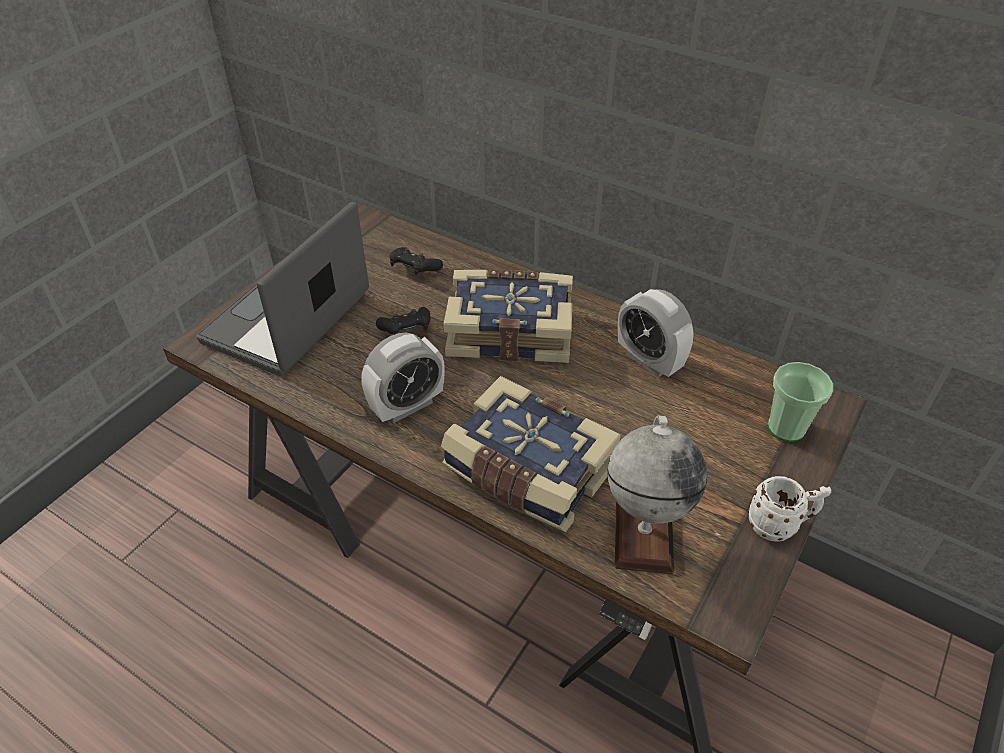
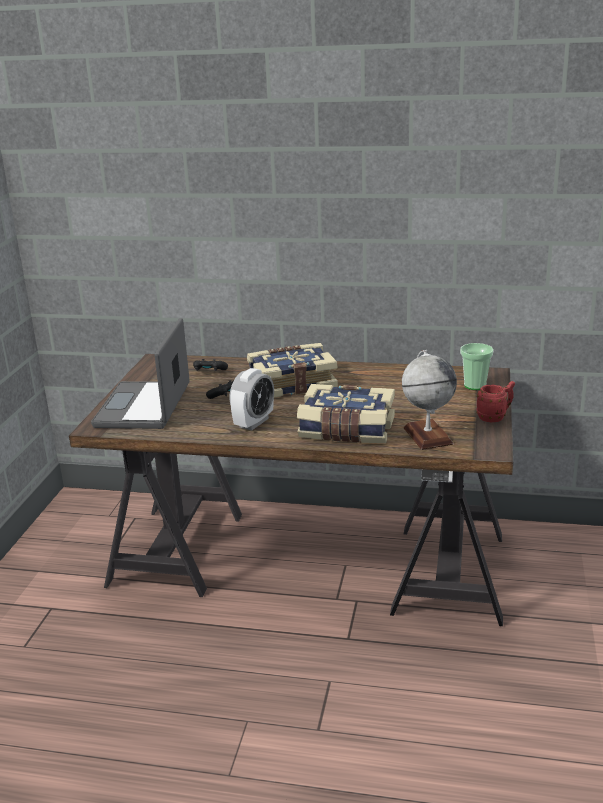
camera: 20 degrees left, 20 degrees down
(649, 360) = (382, 378): alarm clock -> none
(779, 525) = (495, 417): white mug -> red mug

